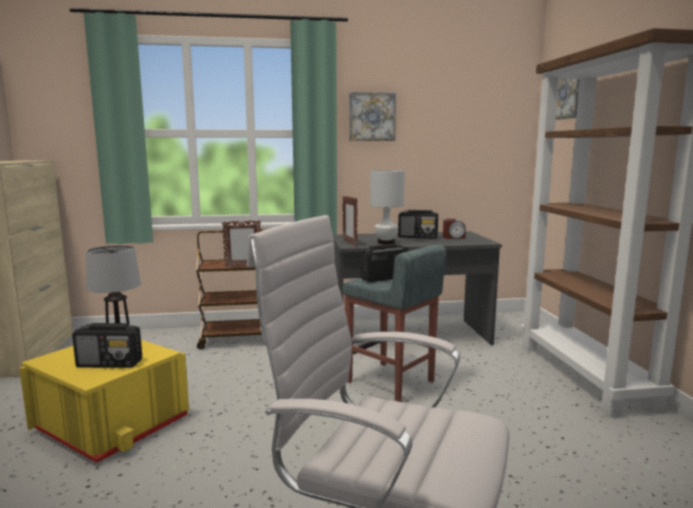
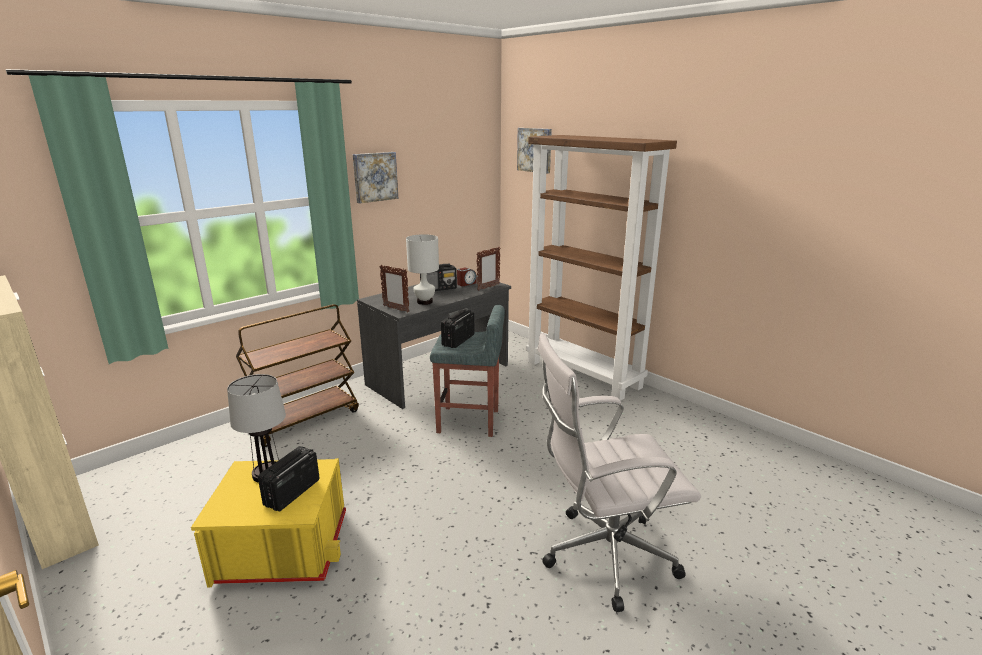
camera: 35 degrees left, 10 degrees up
(110, 364) = (291, 493): radio -> radio turned 150 degrees clockwise
(243, 266) = (298, 353): picture frame -> picture frame (488, 287)

